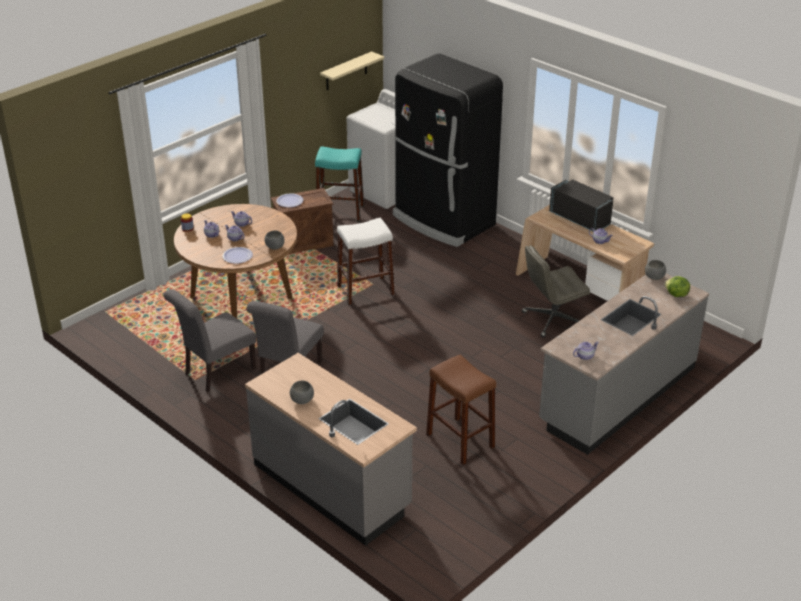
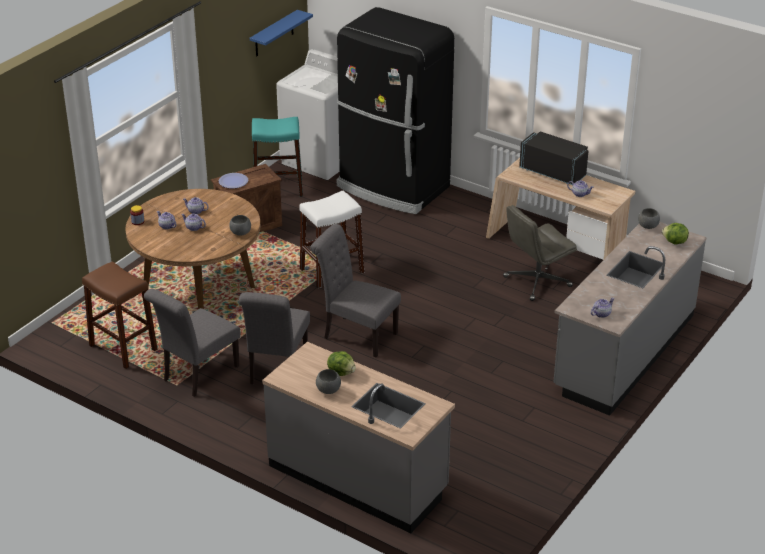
camera: 10 degrees left, 0 degrees up
(237, 256) = (203, 246): plate -> none
(320, 385) = (341, 372): none -> lettuce
(346, 71) = (274, 34): beige shelf -> blue shelf
(370, 351) = (356, 334): none -> grey chair
(460, 440) = (477, 416): brown stool -> brown stool (123, 347)

